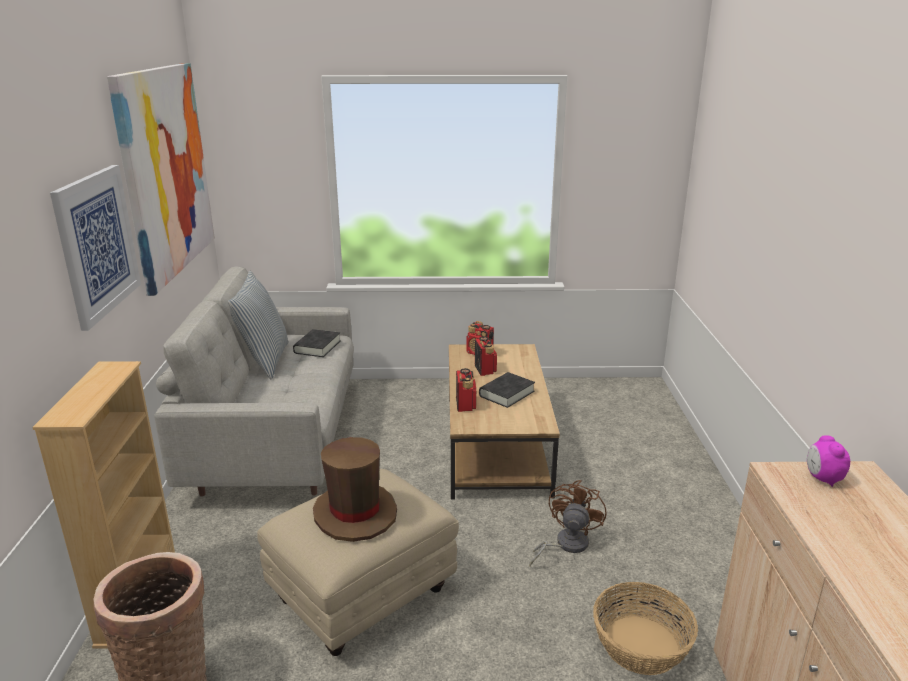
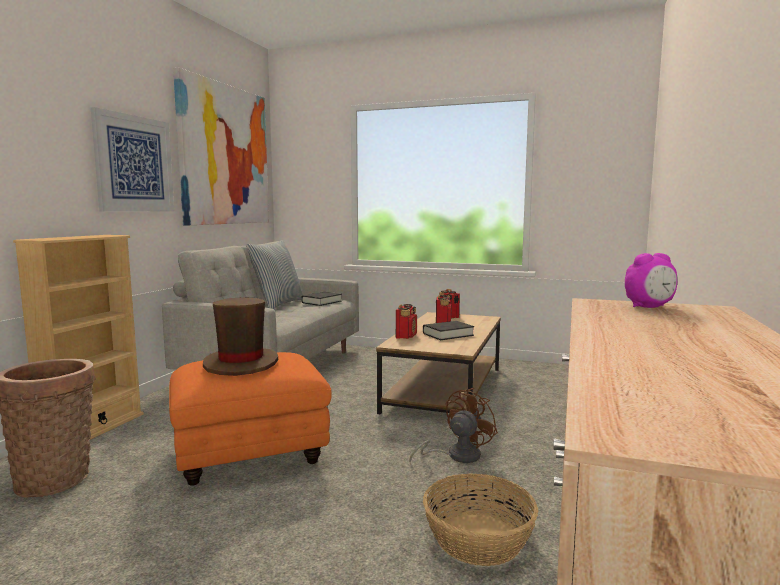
camera: 20 degrees right, 15 degrees down
(364, 594) = (252, 455): beige ottoman -> orange ottoman
(822, 479) = (649, 307): alarm clock -> alarm clock turned 120 degrees counterclockwise

